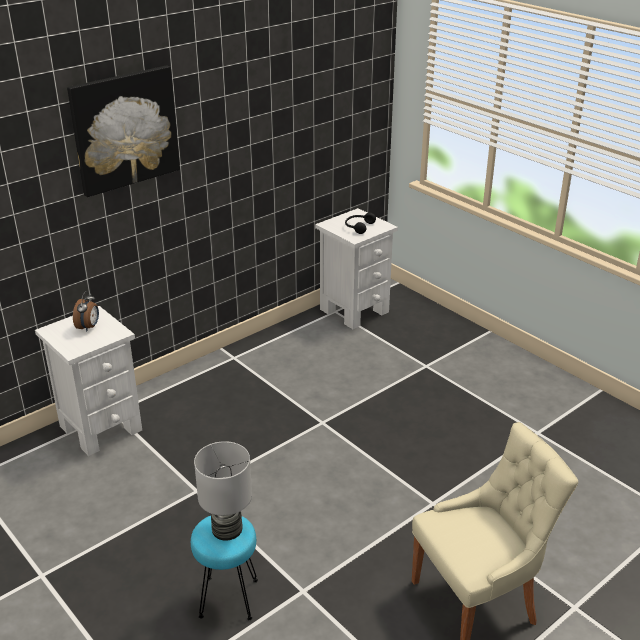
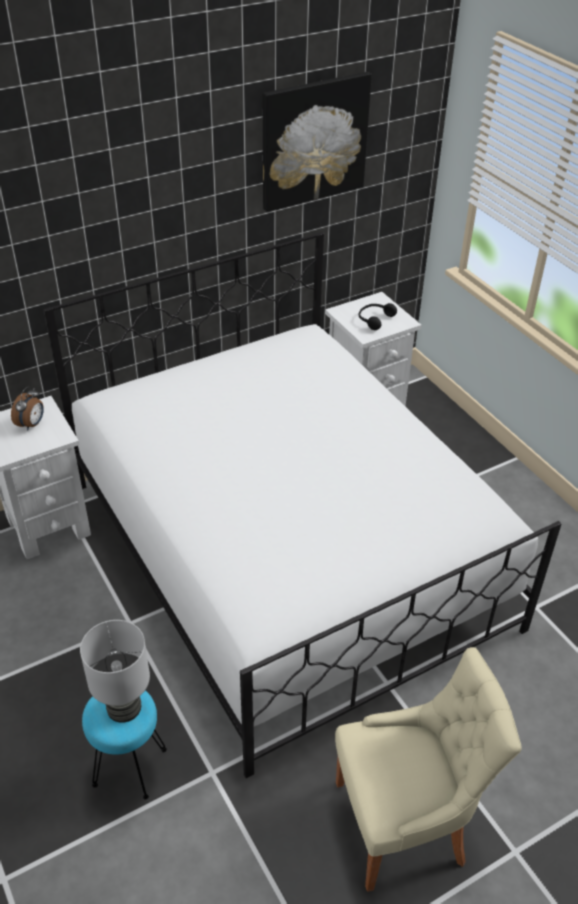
camera: 10 degrees right, 10 degrees up
(125, 130) = (82, 203): picture -> picture (313, 141)
(319, 421) = (286, 553): none -> white bed

